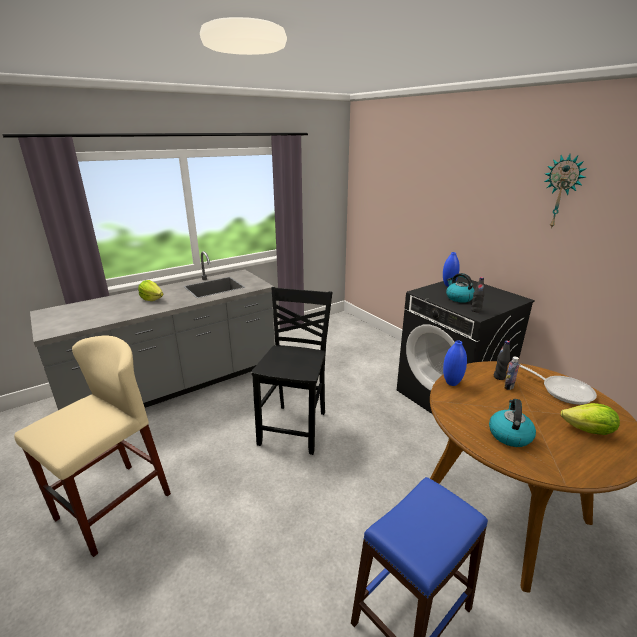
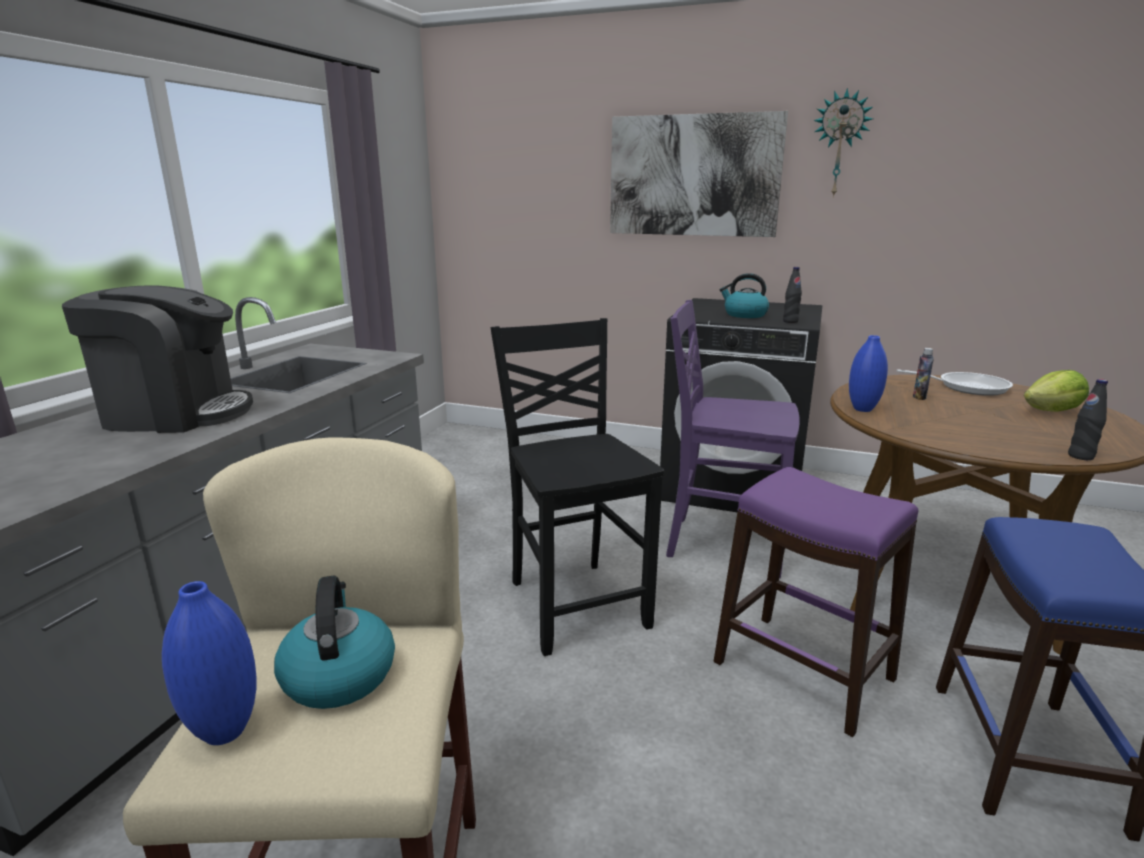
camera: 35 degrees left, 5 degrees down
(152, 299) = (175, 413): lettuce -> coffee machine
(355, 510) = (803, 670): none -> purple stool
(400, 428) = (723, 544): none -> purple chair
(448, 285) = (703, 306): blue vase -> blue vase (224, 731)
(469, 200) = (693, 176): none -> picture
(499, 377) = (893, 391): black bottle -> black bottle (1080, 456)
(509, 434) = (1009, 435): kettle -> kettle (338, 675)

